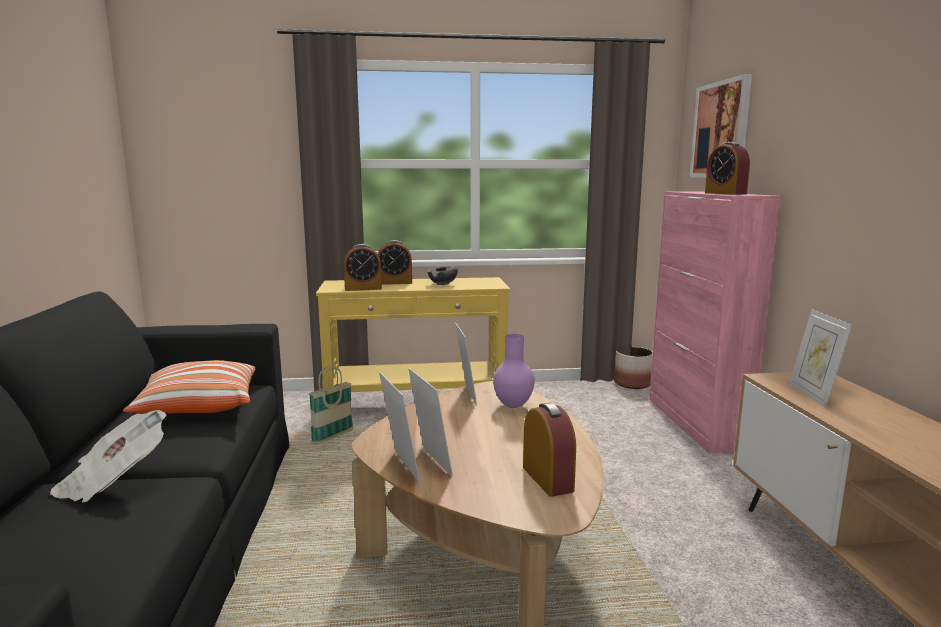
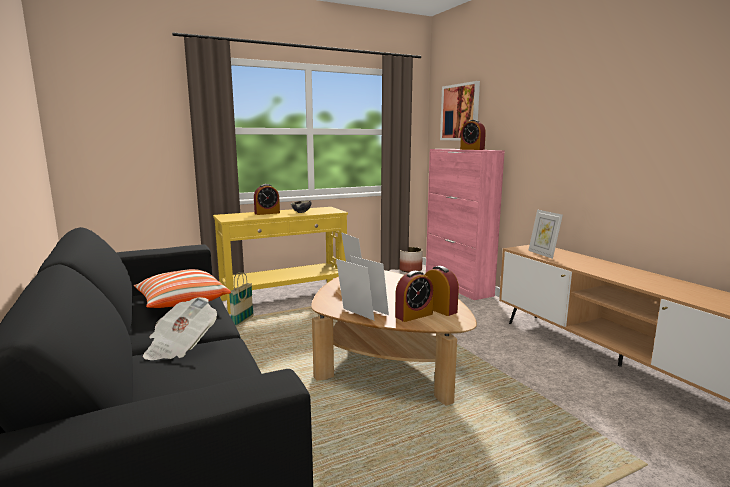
camera: 20 degrees left, 0 degrees up
(363, 288) = (251, 218): alarm clock -> alarm clock (414, 315)
(513, 406) = (386, 279): purple vase -> none

